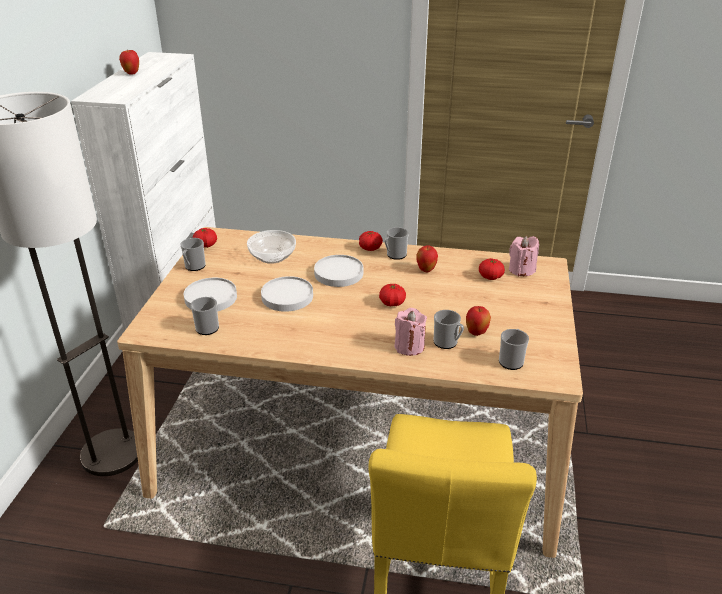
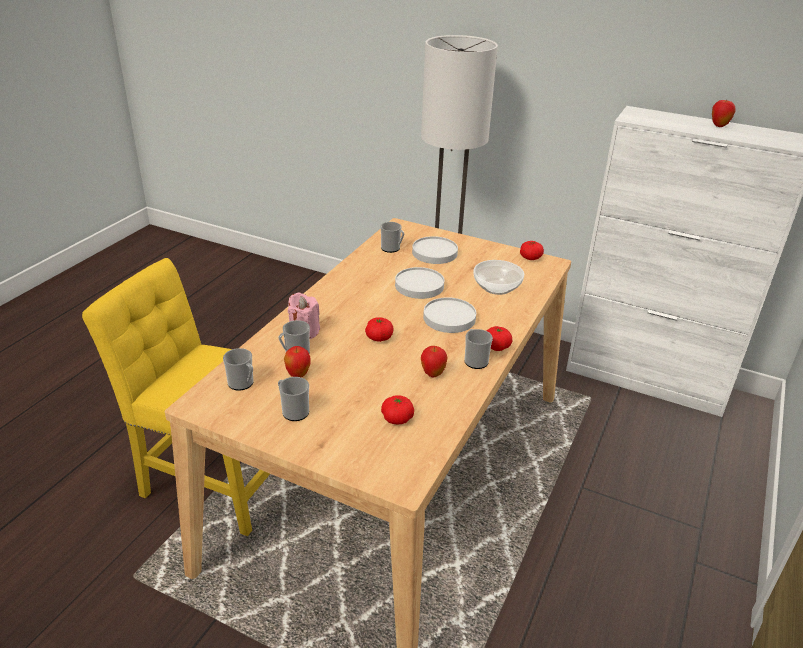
camera: 105 degrees right, 0 degrees up
(194, 267) = (490, 250): mug -> mug (293, 411)
(521, 270) = (401, 451): pink candle -> none

